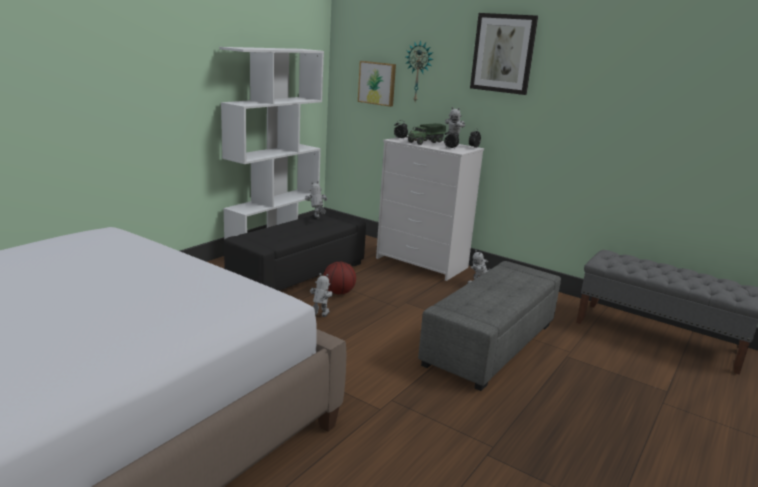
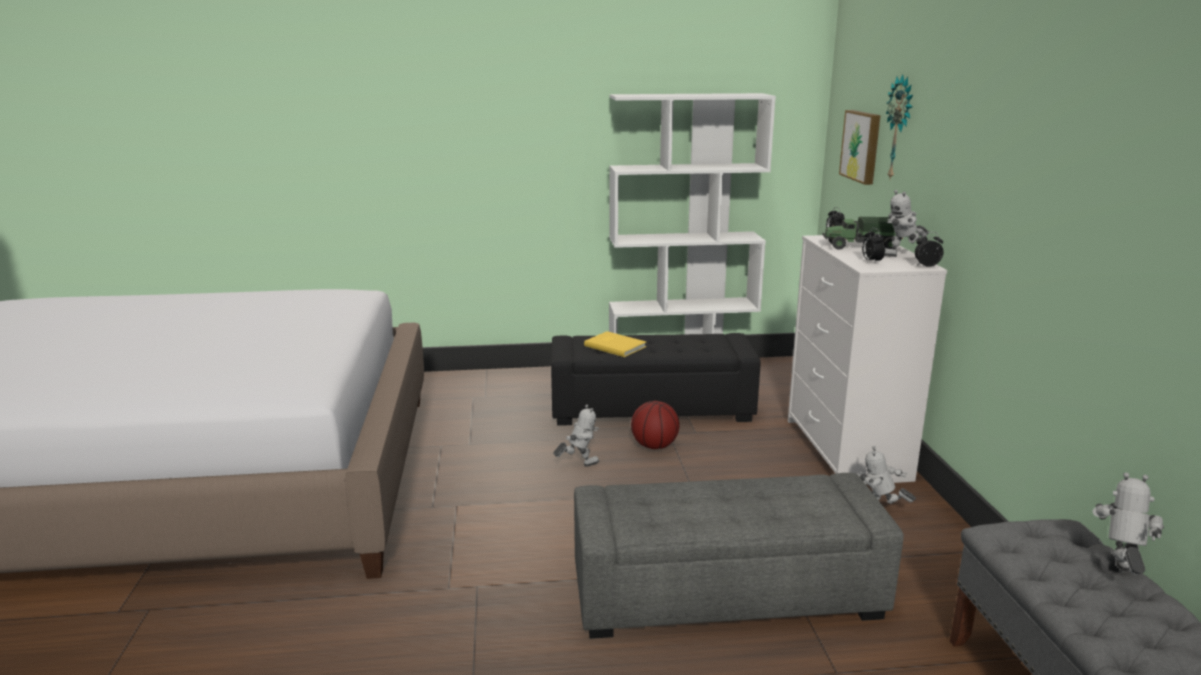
camera: 50 degrees right, 0 degrees up
(280, 234) = (615, 345): none -> yellow book
(316, 219) = (698, 339): toy robot -> toy robot (1118, 573)
(503, 53) = (990, 94): picture -> none

